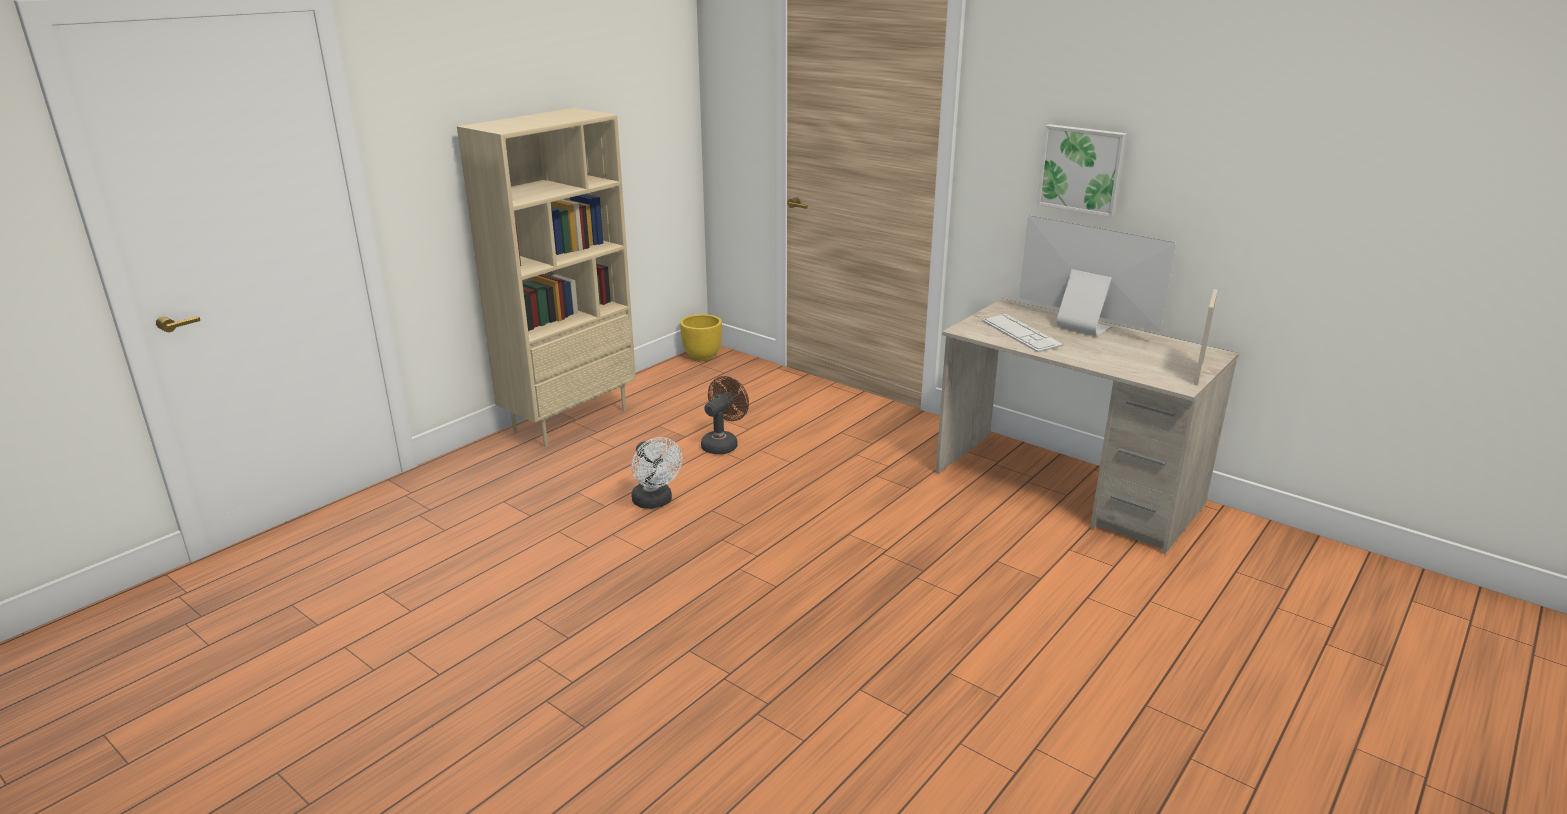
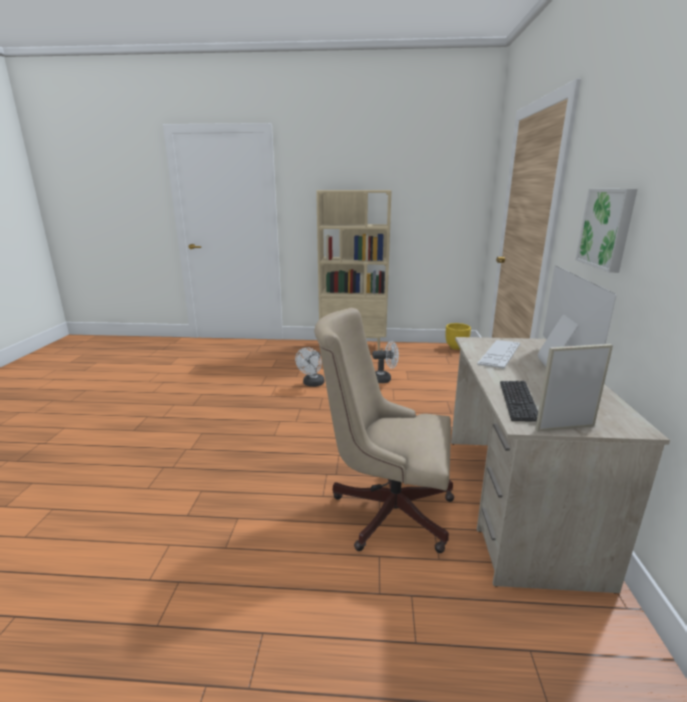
camera: 55 degrees right, 5 degrees down
(723, 444) = (384, 379): brown fan -> white fan
(1018, 564) = (385, 509): none -> beige office chair
(1138, 370) = (518, 402): none -> keyboard

